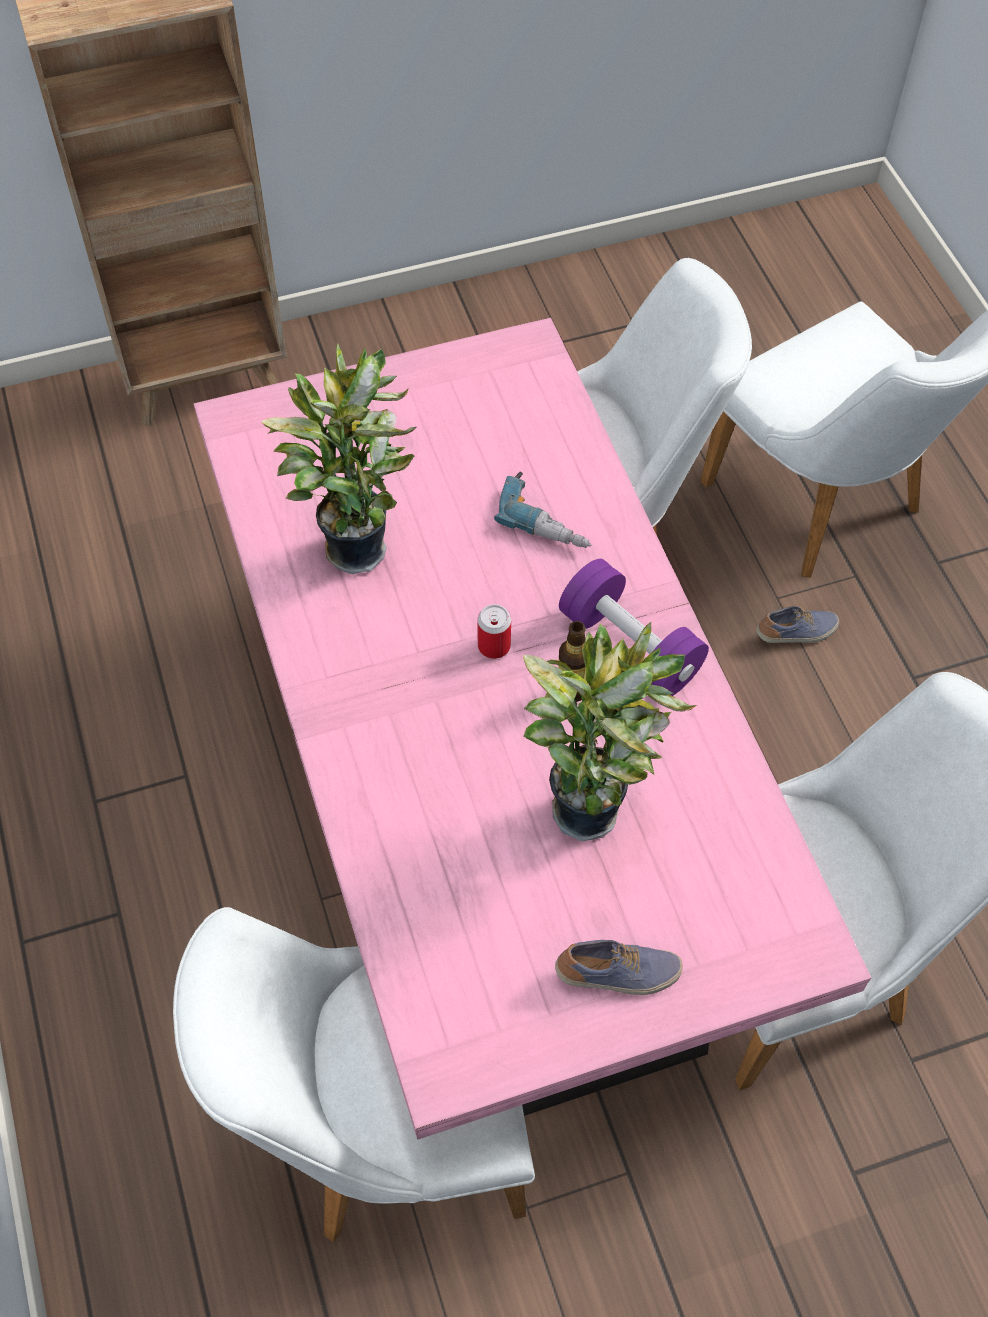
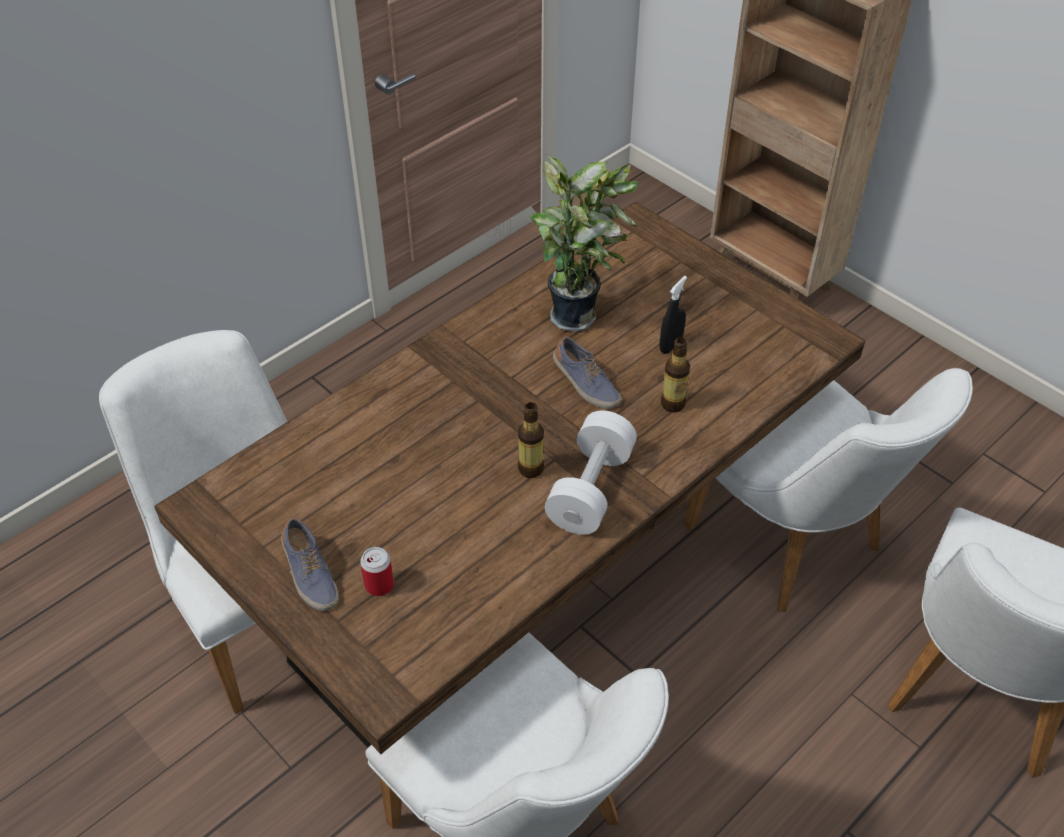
camera: 65 degrees right, 10 degrees down
(458, 480) = (670, 345): none -> black spray bottle
(490, 811) = (532, 572): pink dining table -> brown dining table
(494, 646) = (541, 414): can -> can (379, 585)
(547, 519) = (673, 404): power drill -> bottle
(589, 804) = (440, 512): potted plant -> none
(630, 646) = (590, 489): purple dumbbell -> white dumbbell
(796, 633) = (826, 721): shoe -> shoe (585, 384)

